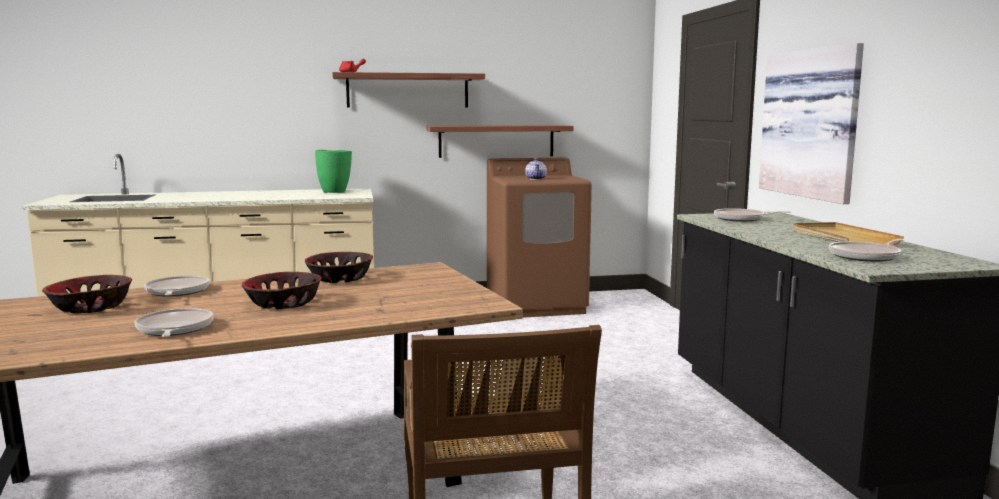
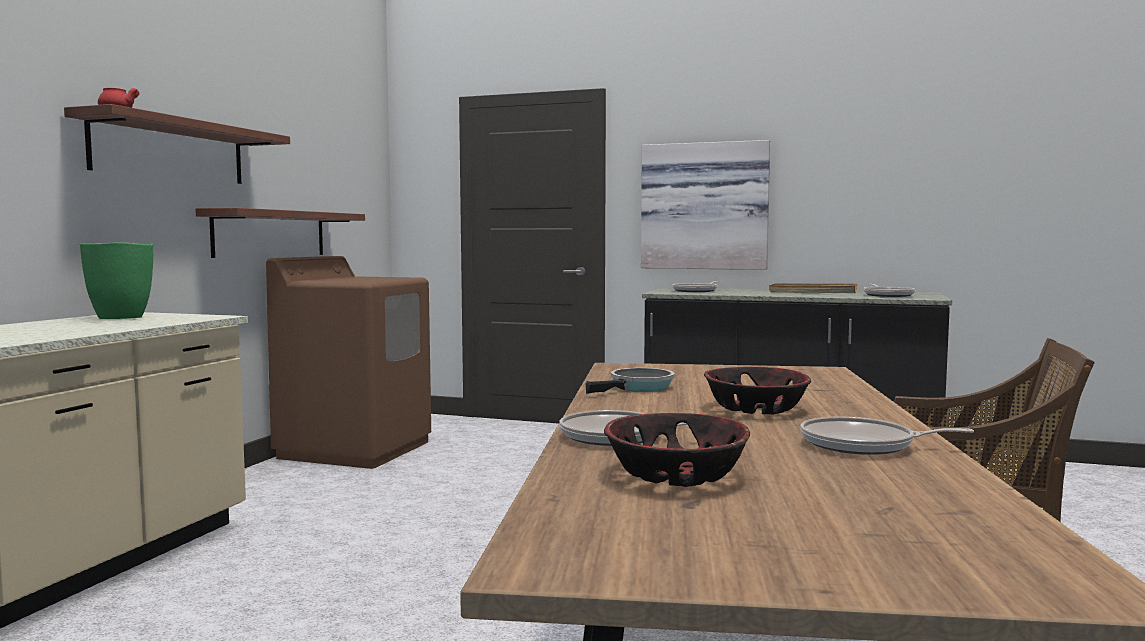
camera: 60 degrees left, 5 degrees down
(339, 279) = (638, 388): bowl -> frying pan
(536, 179) = (372, 279): teapot -> none

